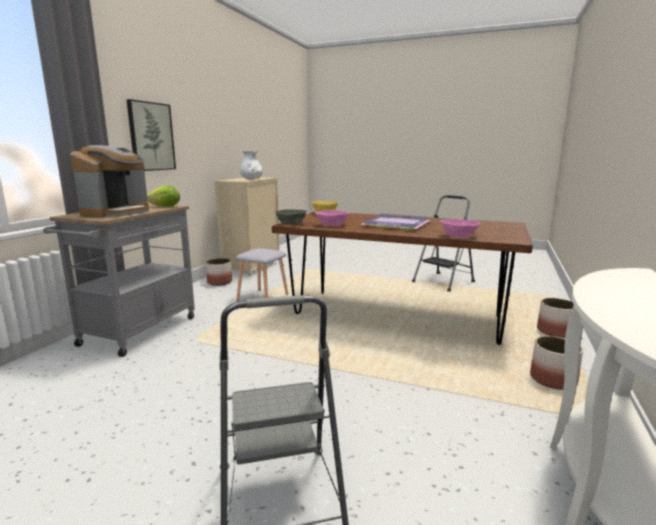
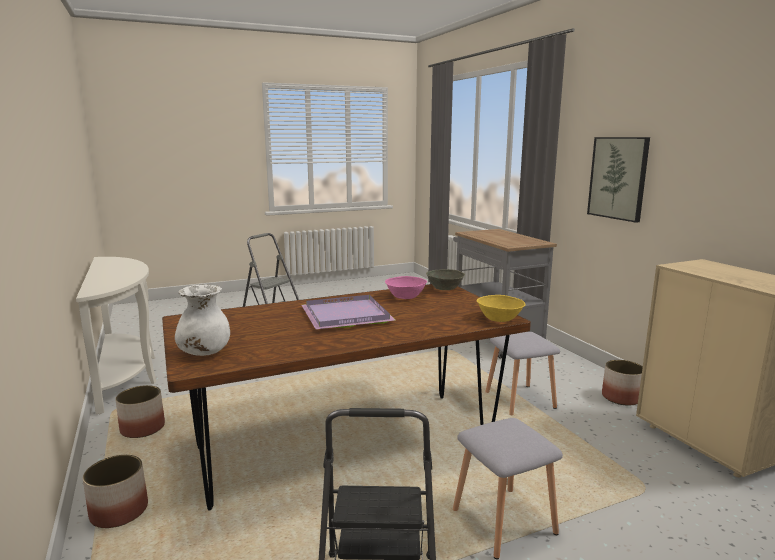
camera: 135 degrees right, 0 degrees up
(117, 213) = (491, 235): coffee machine -> none
(165, 207) = (508, 243): lettuce -> none
(251, 179) = (711, 273): white vase -> white vase (204, 353)
(374, 279) = (503, 522): none -> grey stool
(459, 236) = (246, 311): pink bowl -> none

